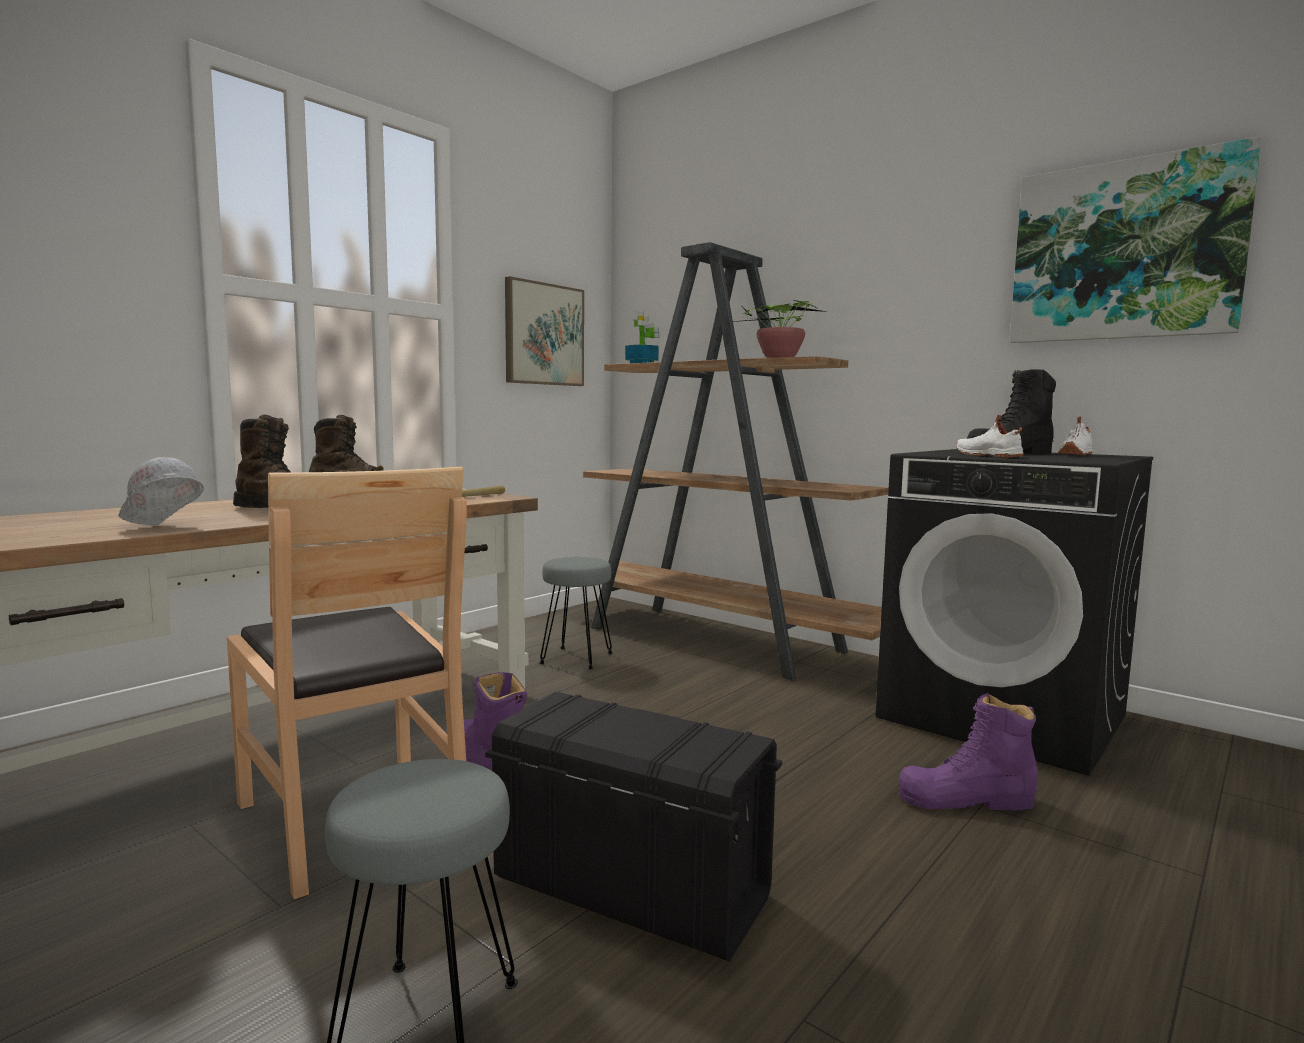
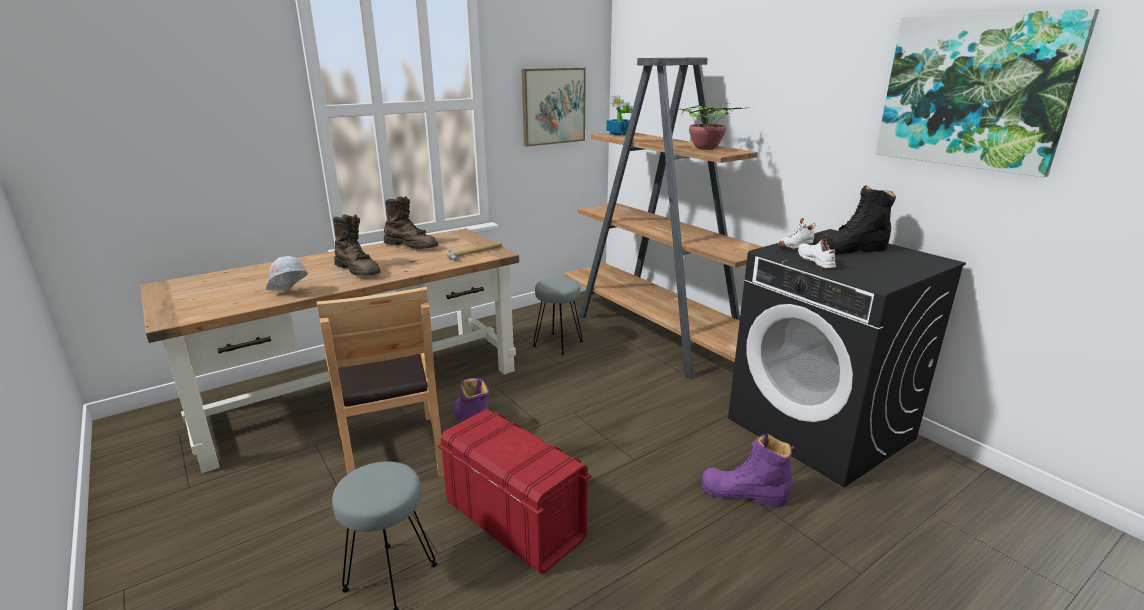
camera: 15 degrees right, 15 degrees up
(630, 887) = (514, 520): black storage box -> red storage box
(1074, 454) = (900, 255): white shoe -> white shoe (794, 245)

